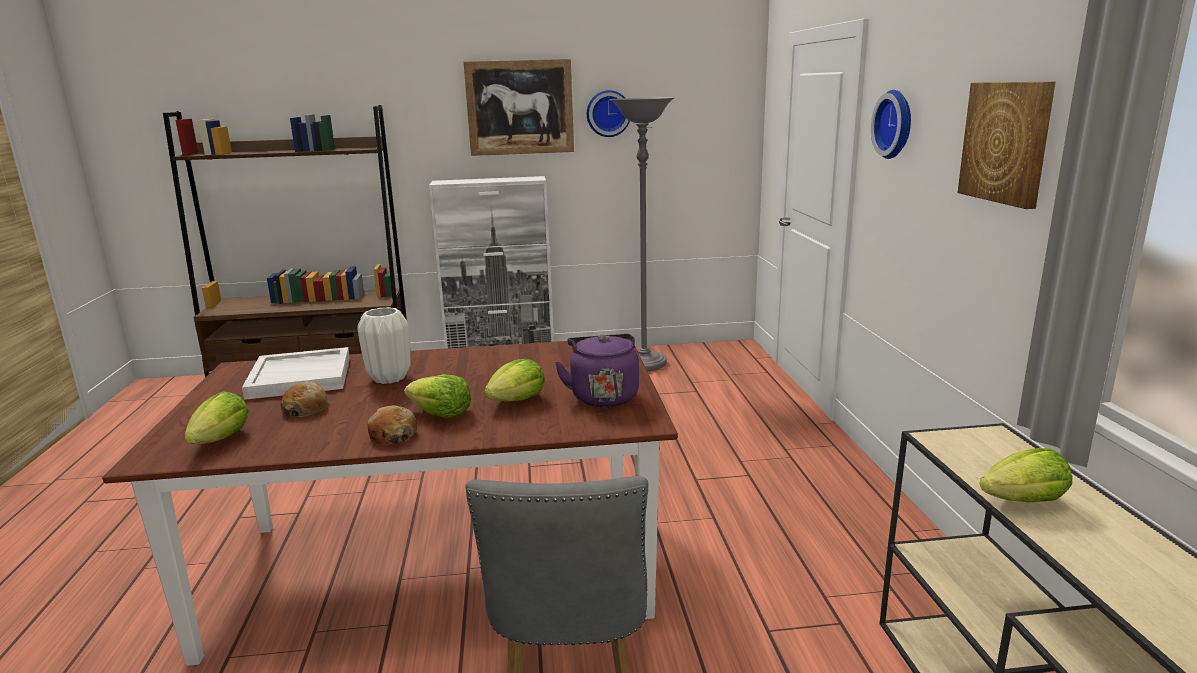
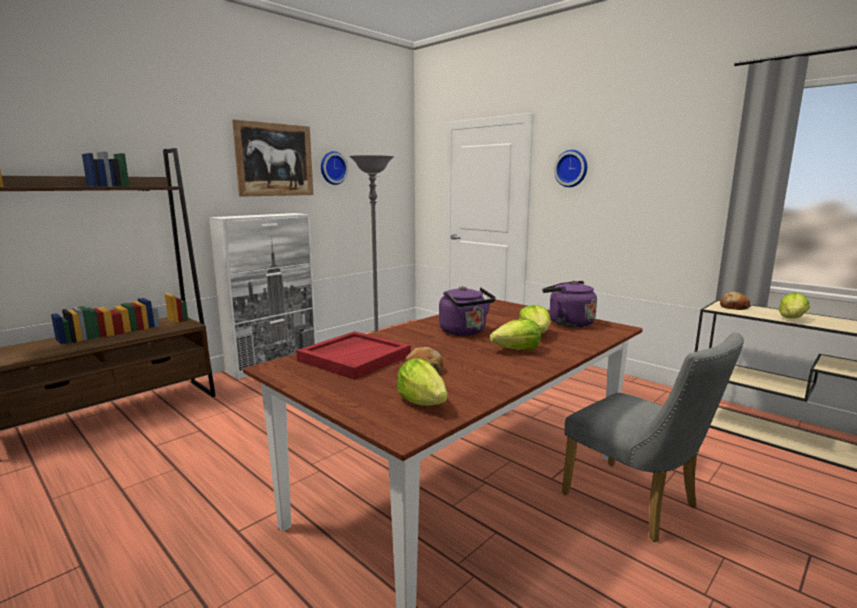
camera: 40 degrees left, 5 degrees down
(301, 377) = (354, 357): white tray -> red tray
(389, 378) = (423, 343): white vase -> none
(392, 435) = (526, 365): bread -> bread (734, 307)
(461, 375) = (465, 332): none -> purple kettle
(1006, 142) = (671, 170): picture -> none

